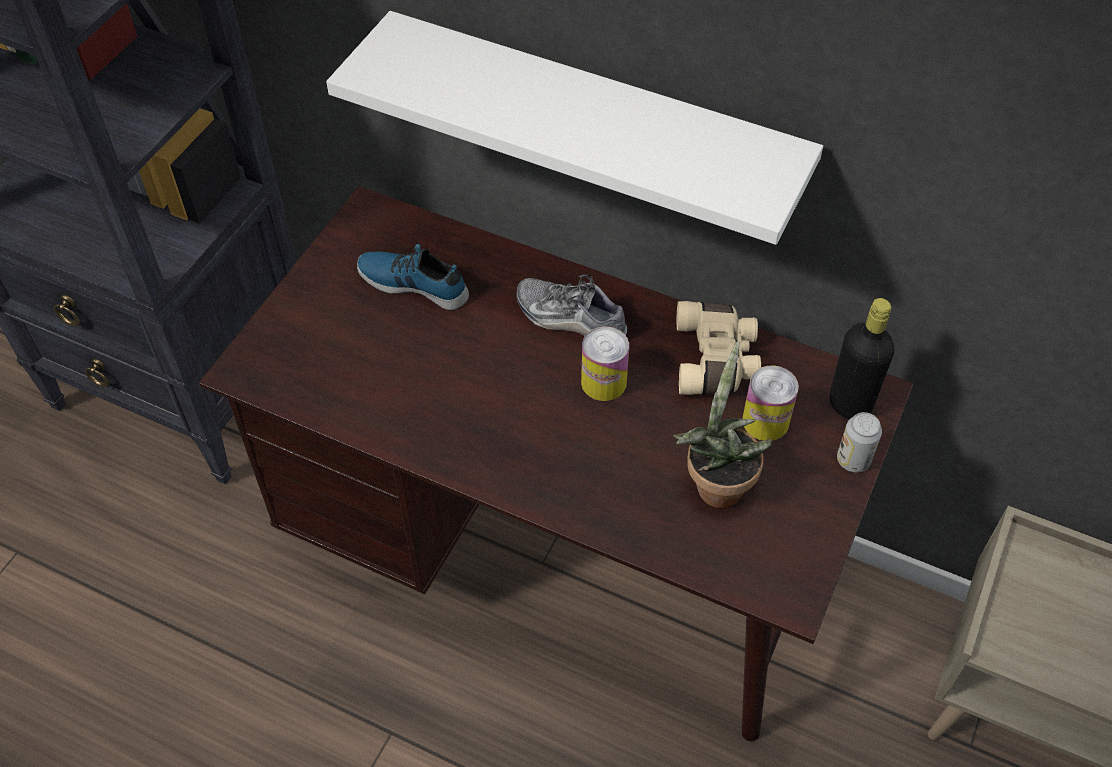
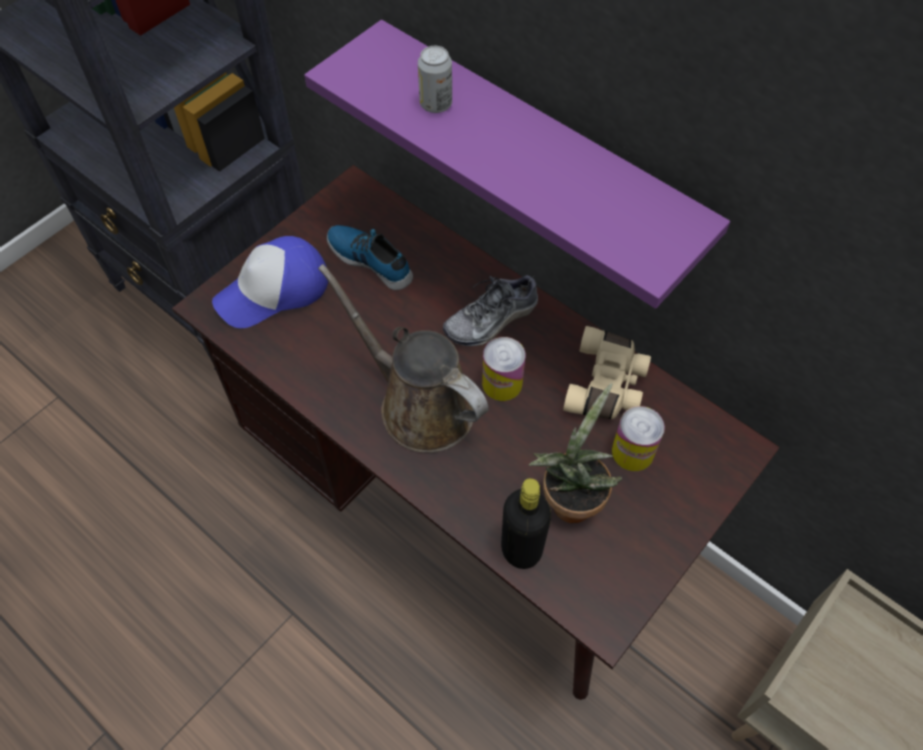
camera: 15 degrees right, 5 degrees up
(314, 339) = (274, 291): none -> cap
(520, 424) = (419, 404): none -> brown watering can
(570, 319) = (492, 320): shoe -> shoe turned 75 degrees counterclockwise
(594, 124) = (537, 155): white shelf -> purple shelf
(850, 403) = (714, 453): black bottle -> black bottle (521, 549)
(853, 460) = (701, 507): can -> can (436, 104)

